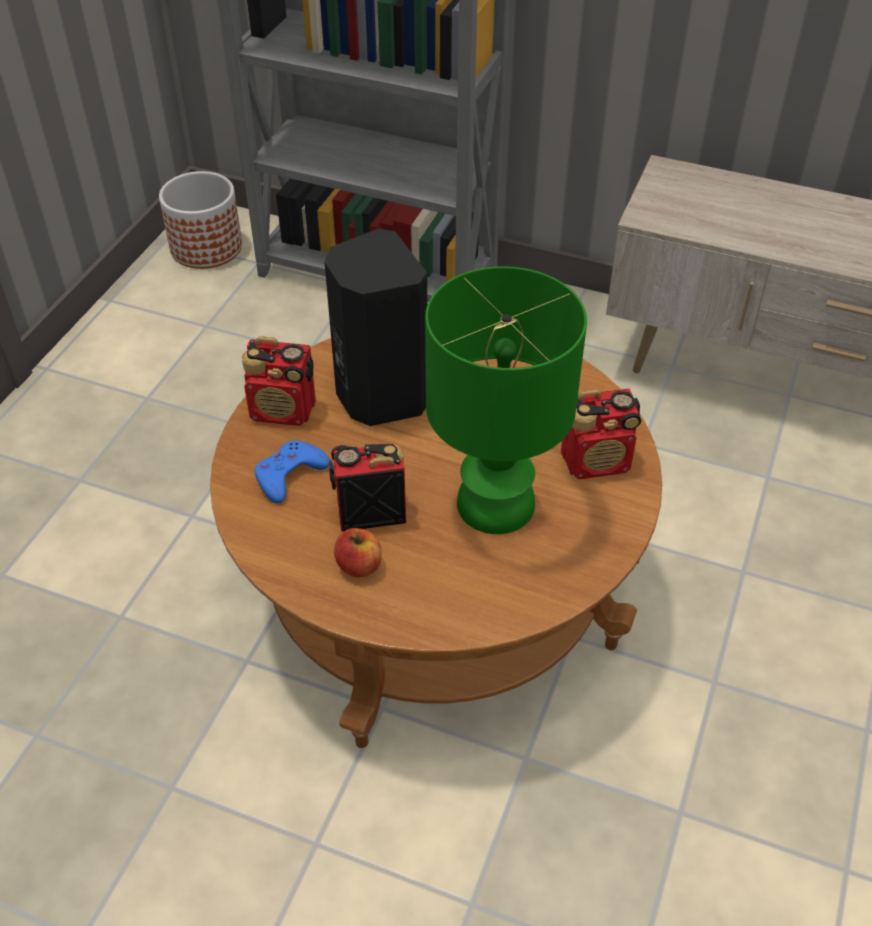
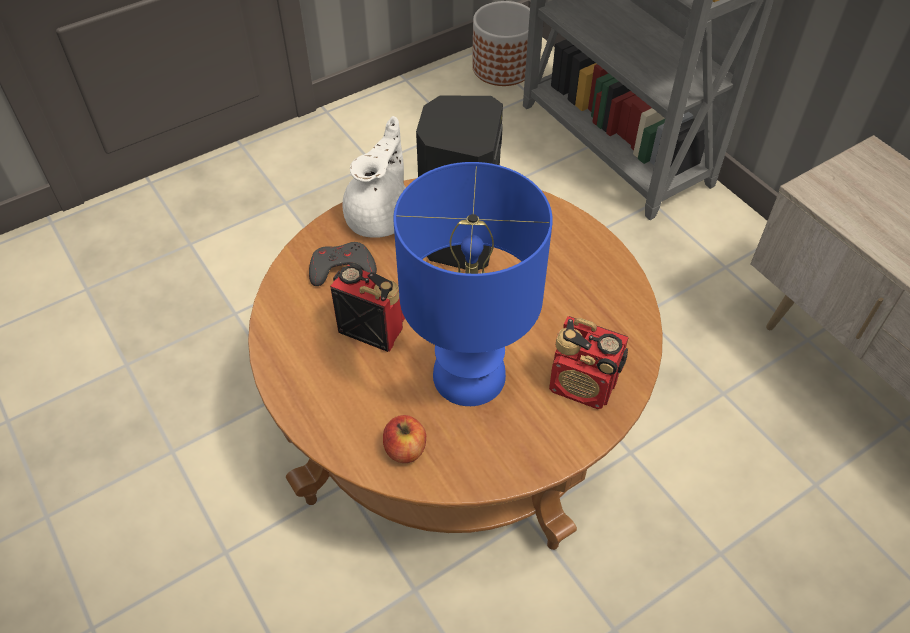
camera: 35 degrees right, 5 degrees up
(283, 411) = (381, 216): radio -> white teapot
(289, 475) = (341, 268): blue game controller -> grey game controller
(359, 565) = (327, 366): apple -> apple (405, 449)
(493, 503) = (468, 374): green table lamp -> blue table lamp

